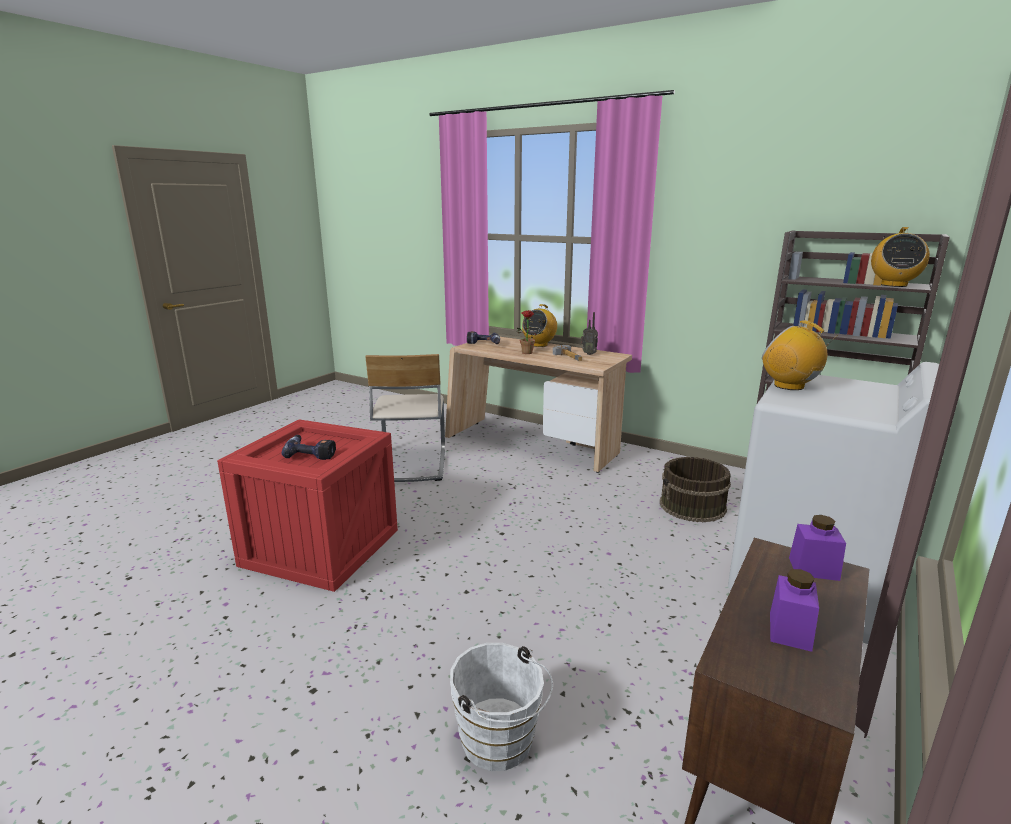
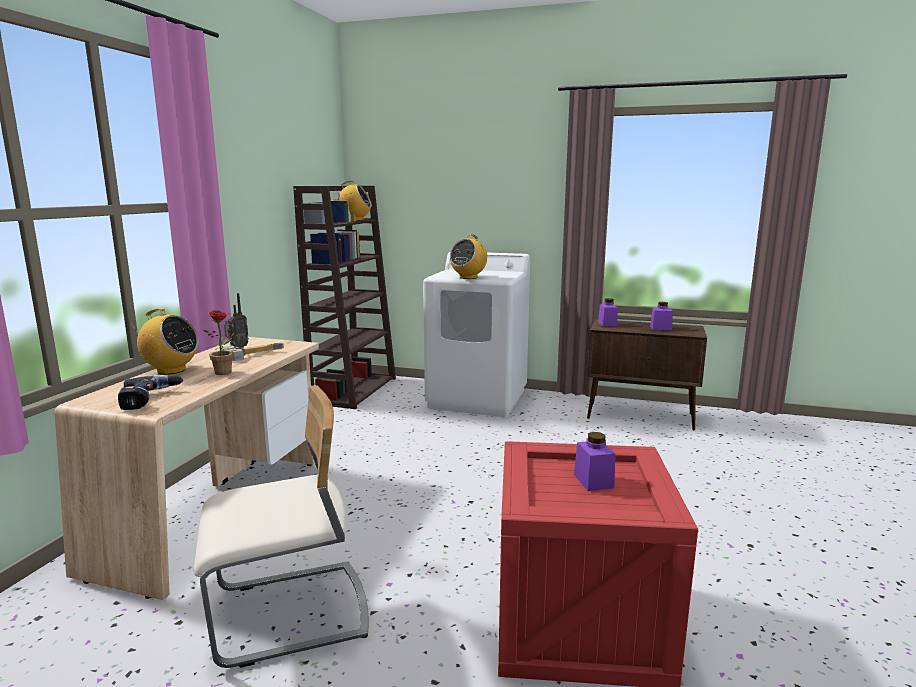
camera: 105 degrees left, 5 degrees down
(311, 453) = (593, 481): power drill -> purple jar
(501, 744) = (697, 470): white bucket -> none
(692, 506) = (380, 425): brown bucket -> none

